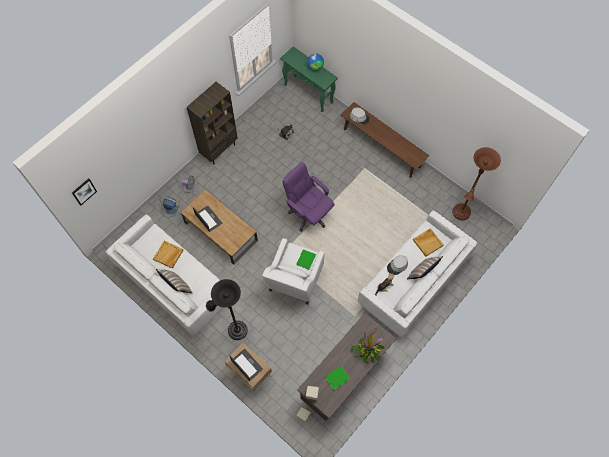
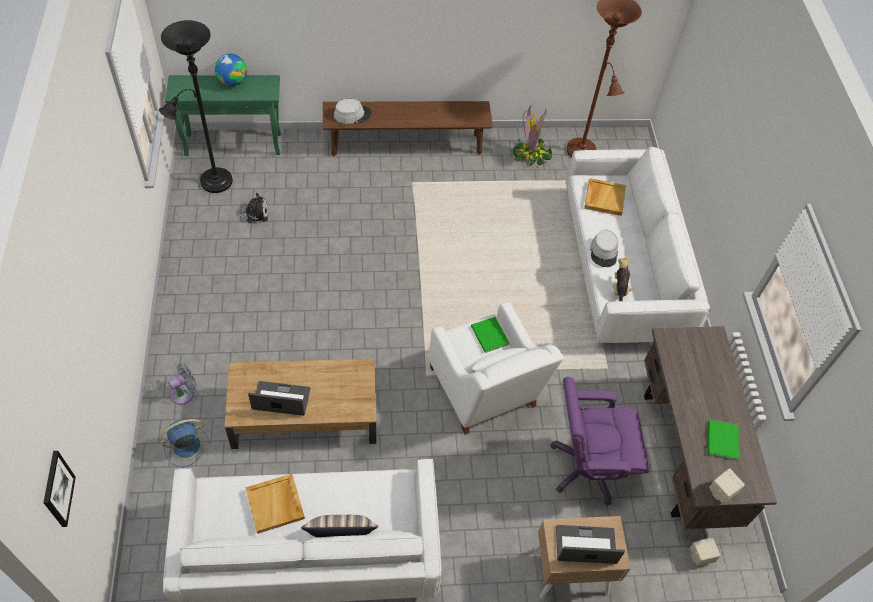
camera: 50 degrees left, 10 degrees down
(219, 150) = (175, 305): brown bookcase -> none
(235, 330) = (479, 532): black floor lamp -> black floor lamp (212, 183)
(308, 214) = (404, 292): purple office chair -> purple office chair (587, 467)
(368, 350) = (712, 370): potted plant -> potted plant (530, 155)
(421, 273) = (639, 238): pillow -> none

